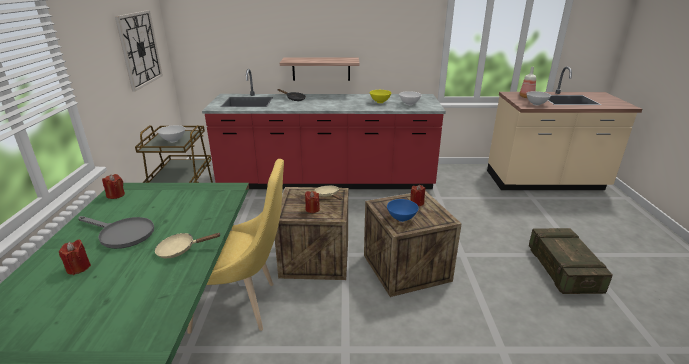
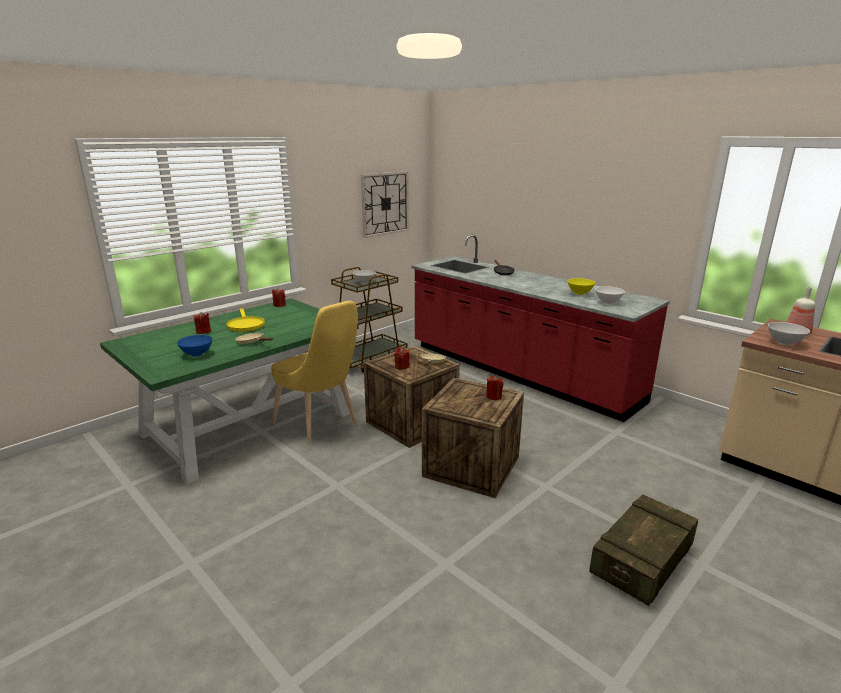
camera: 45 degrees right, 5 degrees down
(121, 234) = (245, 325): grey frying pan -> yellow frying pan
(321, 69) = (551, 247): shelf -> none
(402, 219) = (454, 401): blue bowl -> blue bowl (197, 355)

